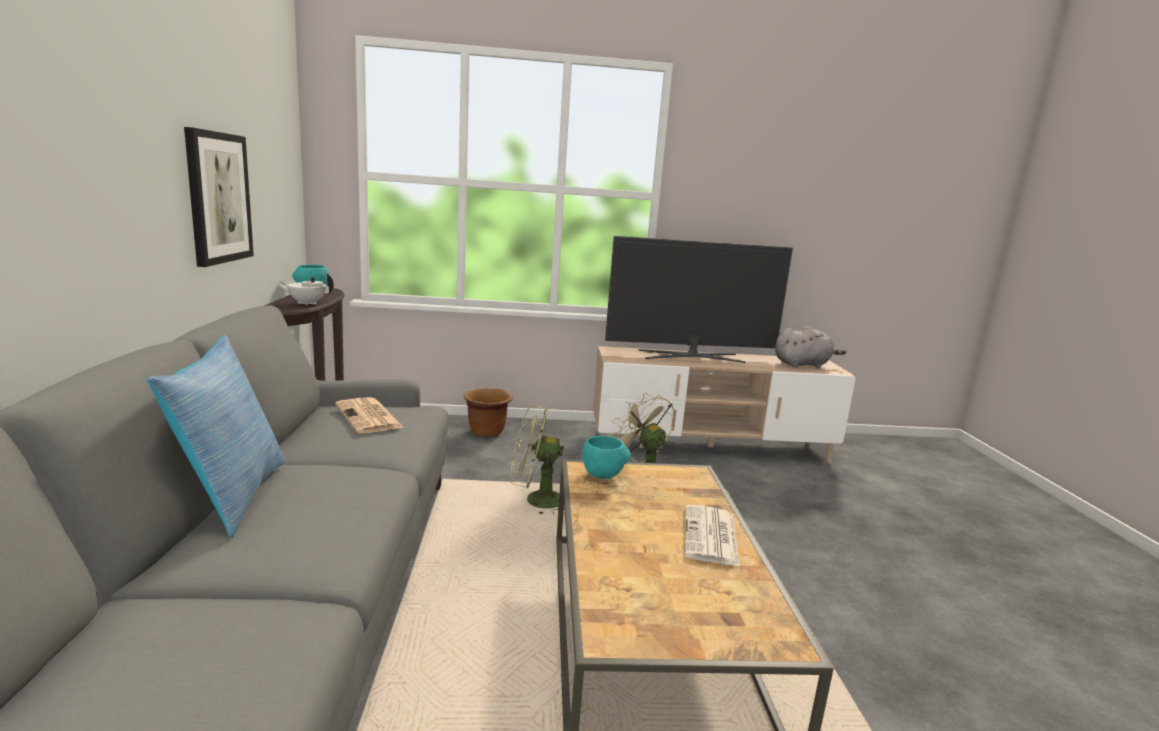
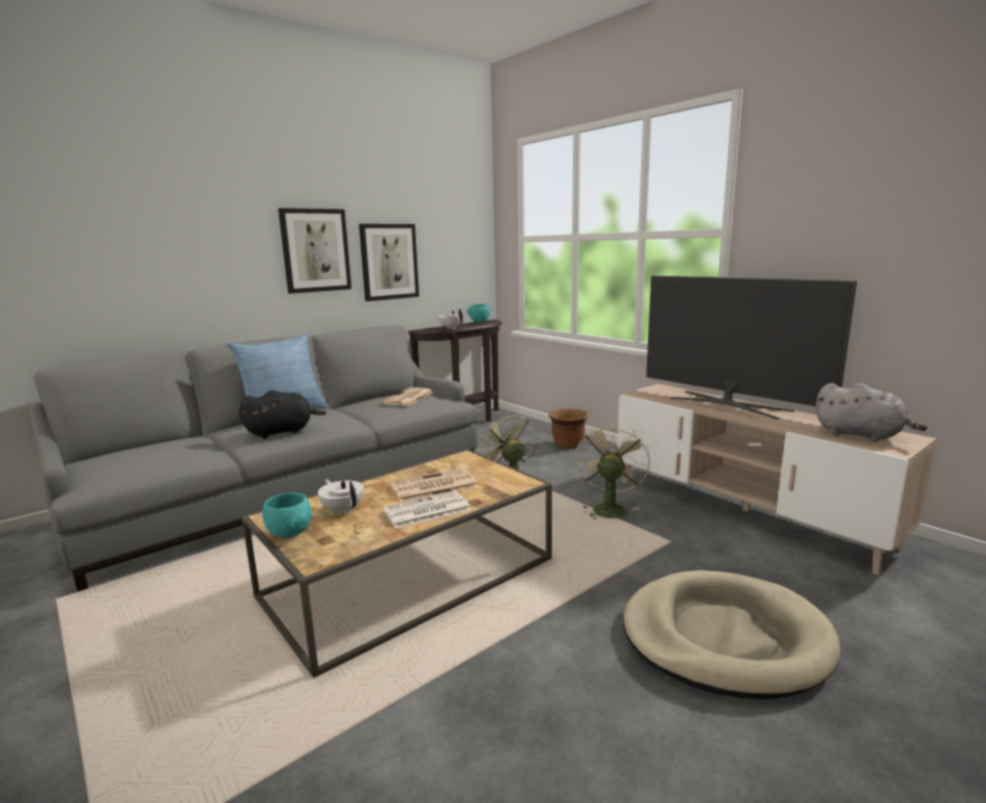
camera: 55 degrees right, 0 degrees up
(134, 171) = (315, 250): none -> picture
(333, 523) = (282, 432): none -> black plush toy
(603, 476) = (463, 463): turquoise bowl -> turquoise bowl (290, 535)
(648, 511) = (432, 487): none -> newspaper
(652, 580) = (343, 510): none -> white teapot
(868, 541) = (724, 638): none -> beige dog bed

